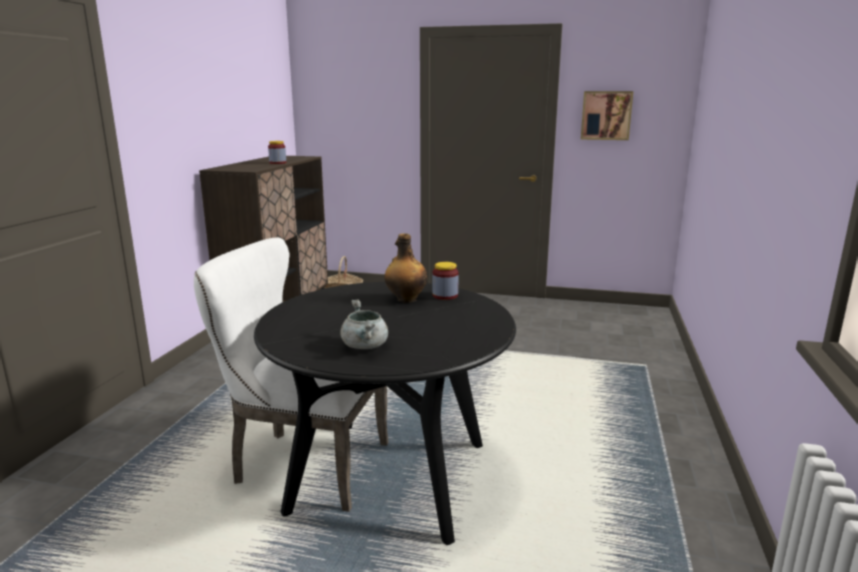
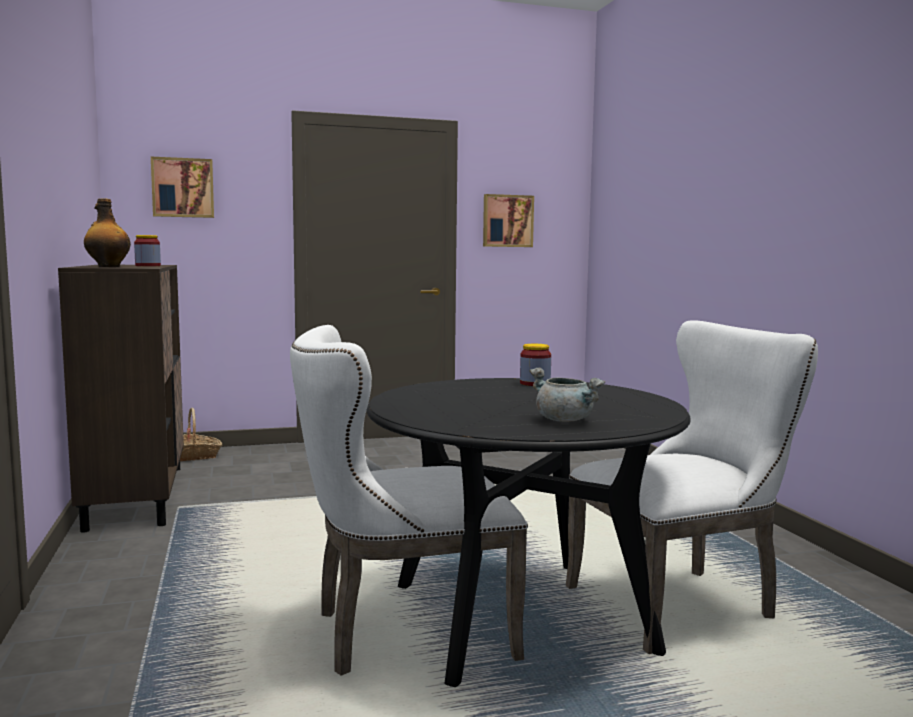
camera: 30 degrees left, 10 degrees down
(342, 94) = (183, 188): none -> picture
(406, 299) = (504, 389): bottle -> bottle (108, 267)
(526, 504) = (682, 602): none -> white chair

